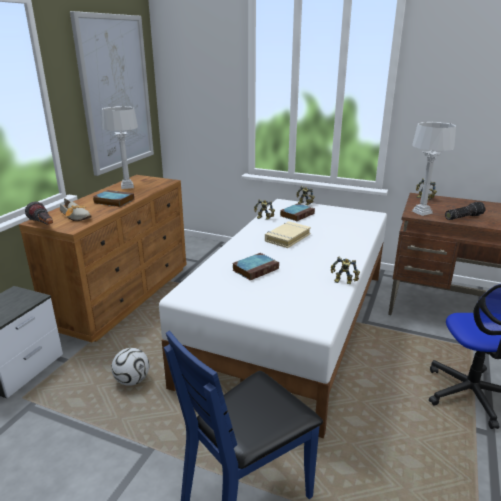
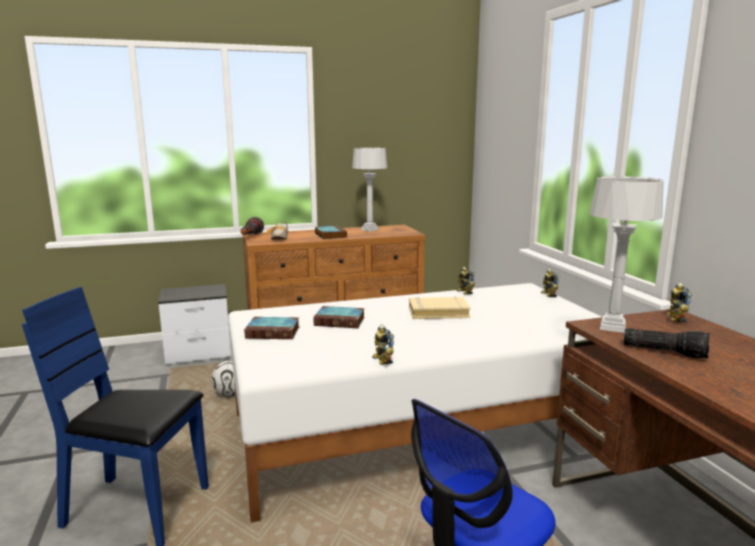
camera: 50 degrees right, 10 degrees down
(116, 93) = (406, 139): picture -> none
(297, 214) = (509, 300): book -> book (274, 332)

